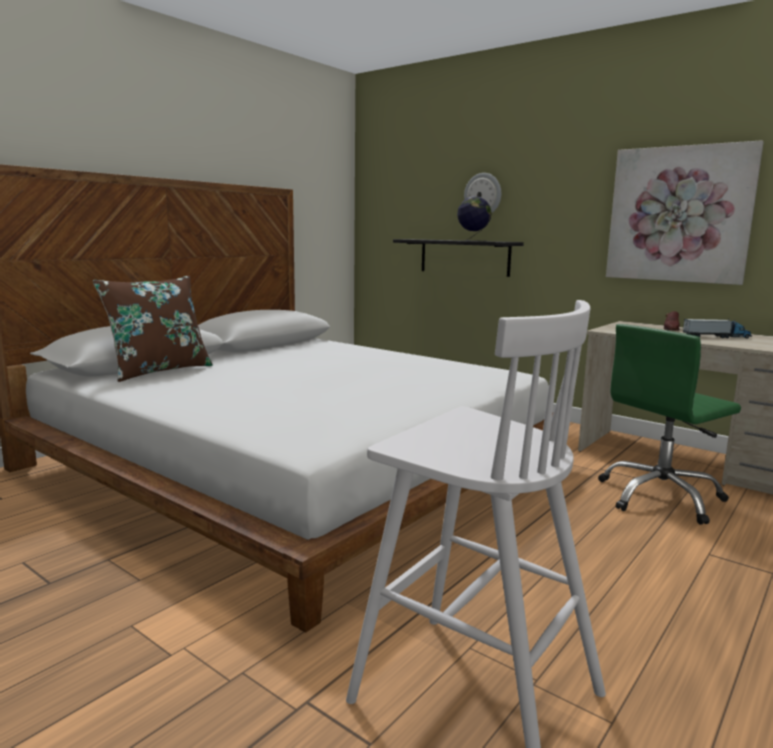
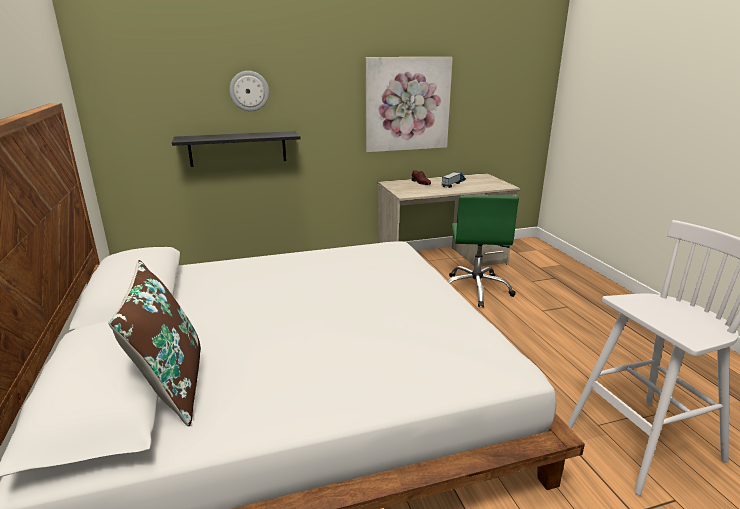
camera: 55 degrees left, 10 degrees up
(472, 240) = (258, 135): globe -> none

